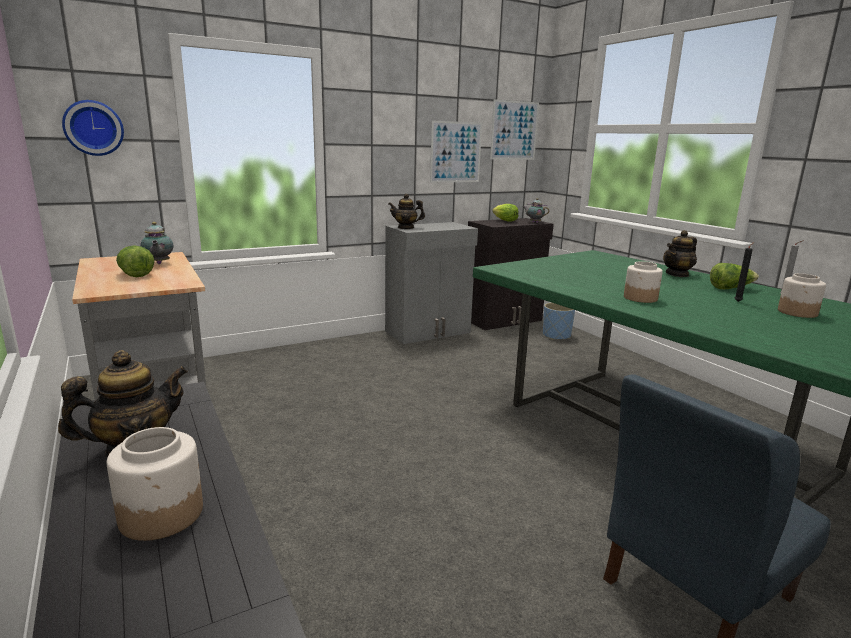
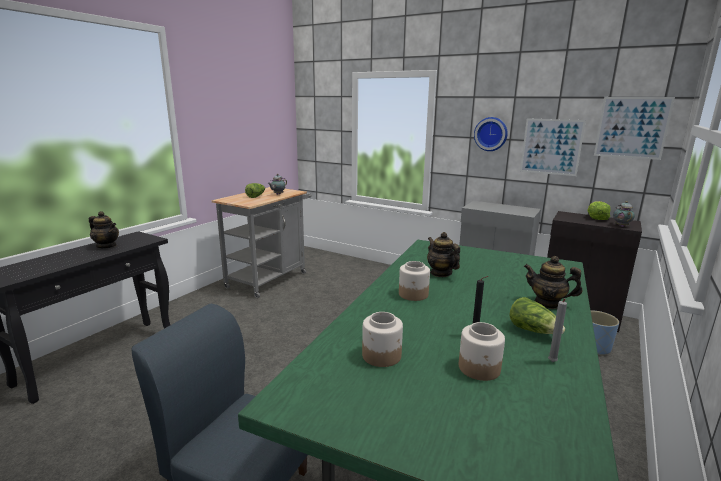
camera: 60 degrees right, 0 degrees up
(93, 128) = (318, 124): wall clock -> wall clock (491, 134)
(162, 514) = (65, 259): jar -> jar (382, 355)
(406, 228) = (478, 204): teapot -> teapot (441, 273)

